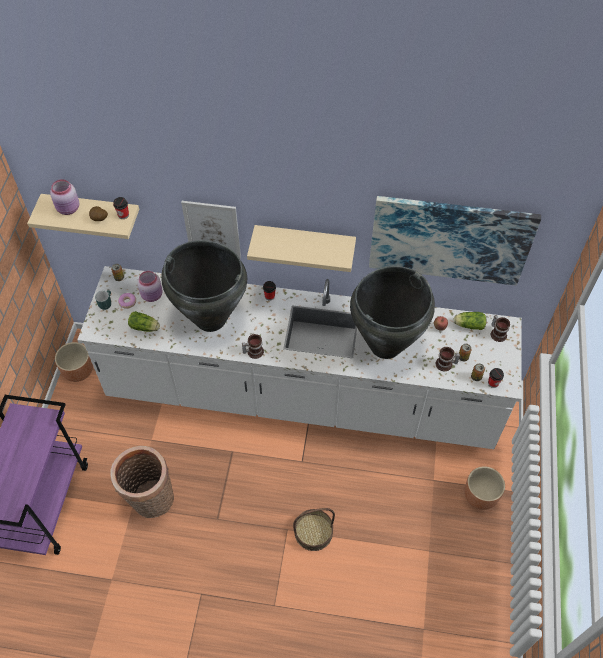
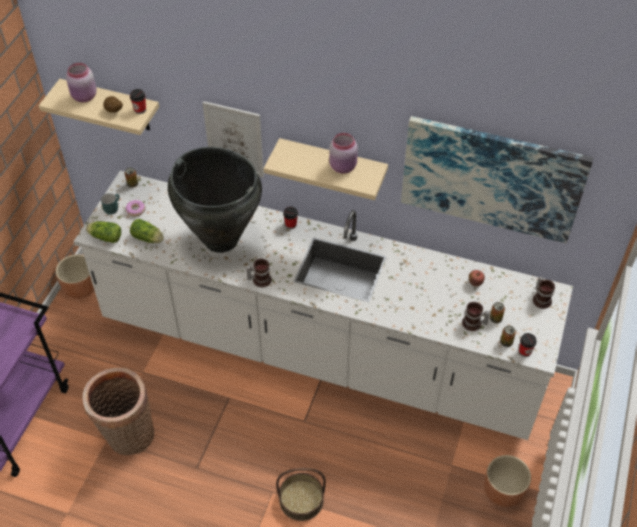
camera: 10 degrees right, 5 degrees down
(152, 295) = (164, 207): pink jar -> pink jar (343, 167)
(385, 345) = (409, 294): black vase -> none
(468, 325) = (509, 285): lettuce -> lettuce (105, 237)

